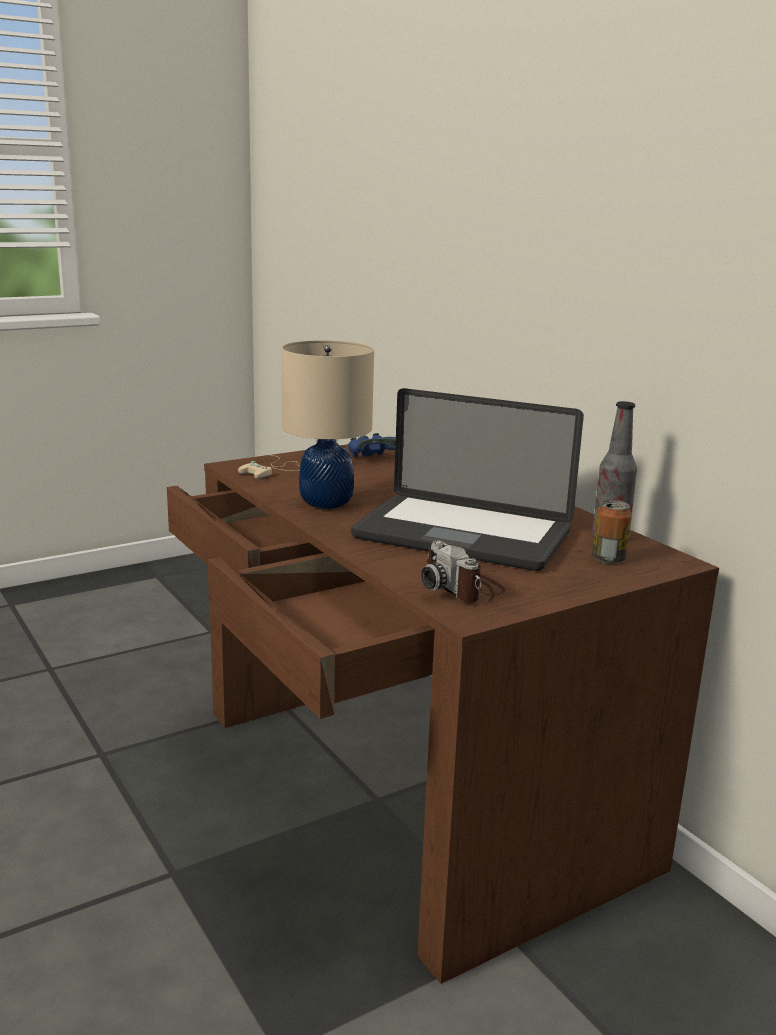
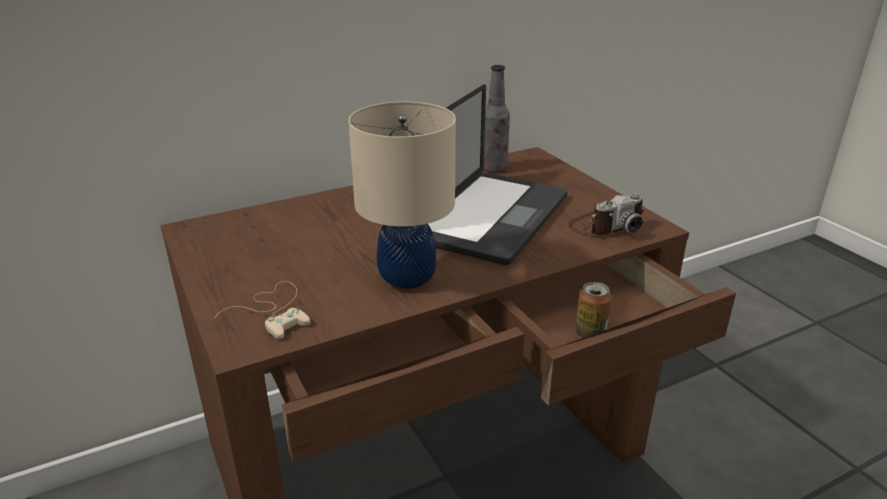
camera: 85 degrees left, 10 degrees up
(371, 458) = (248, 250): blue game controller -> none
(608, 559) = (533, 173): can -> can (590, 333)

